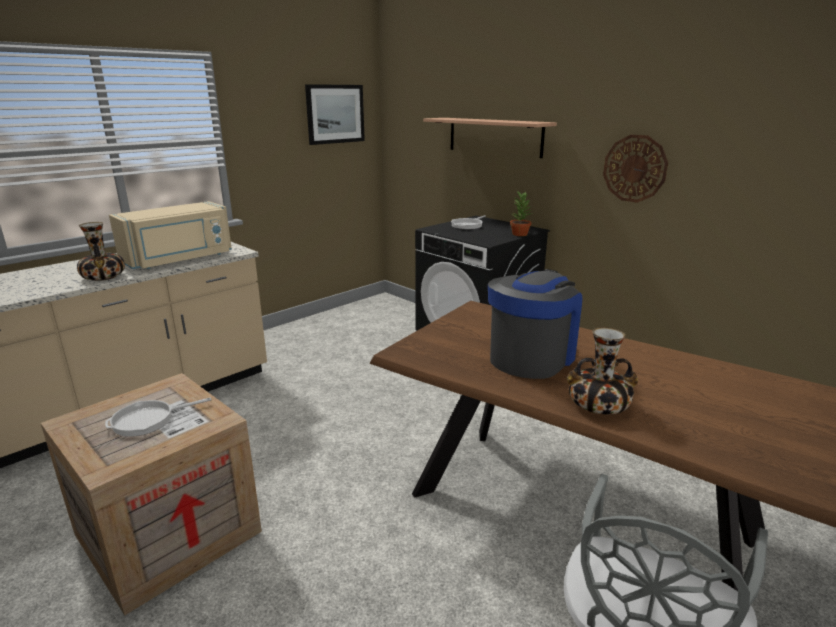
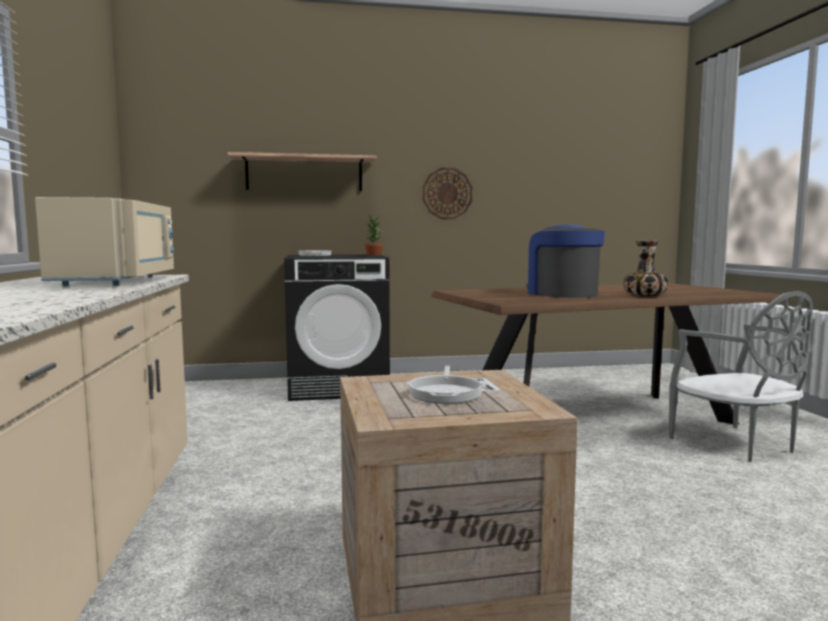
camera: 55 degrees left, 15 degrees down
(103, 277) = (89, 291): vase -> none
(335, 114) = (95, 140): picture -> none

